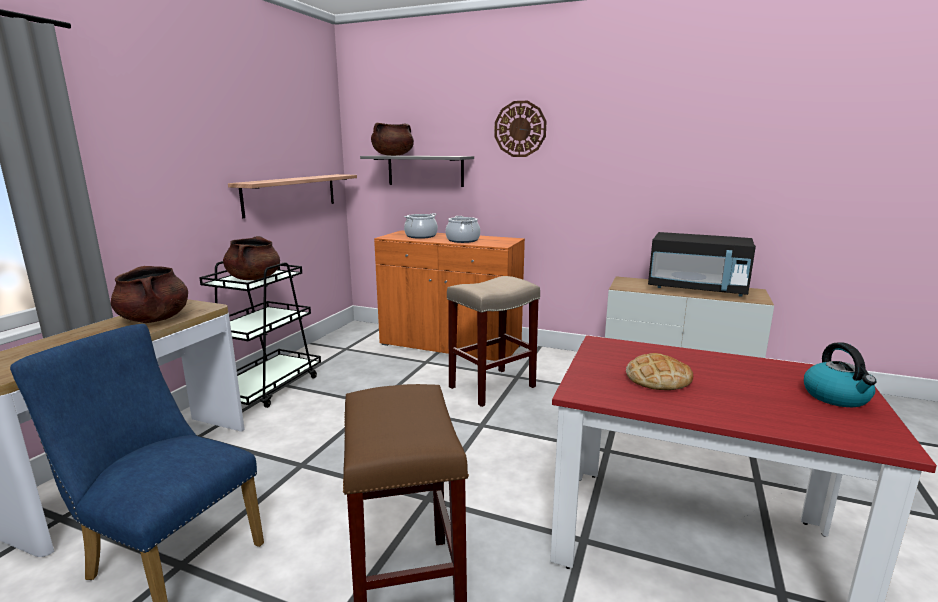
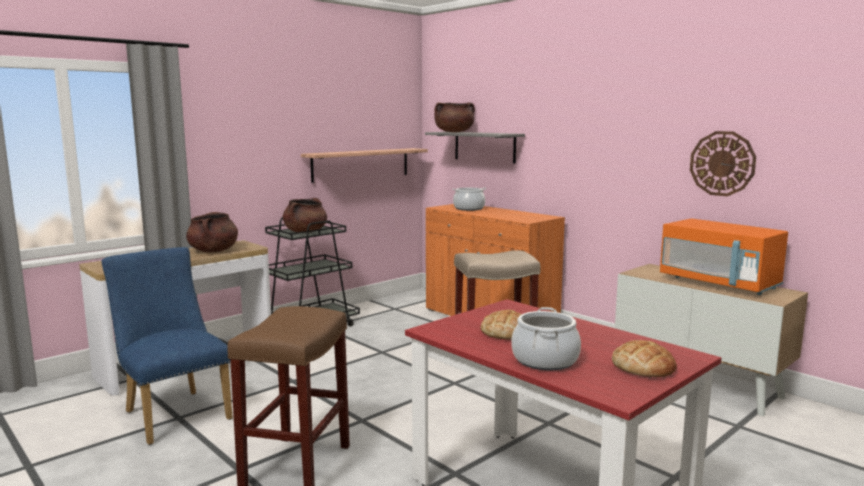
camera: 25 degrees right, 5 degrees down
(463, 240) = (500, 214): cooking pot -> cooking pot (545, 360)
(520, 129) = (564, 108): wall clock -> wall clock (722, 163)
(697, 289) = (719, 283): black microwave -> orange microwave
(837, 397) = (643, 367): kettle -> bread

